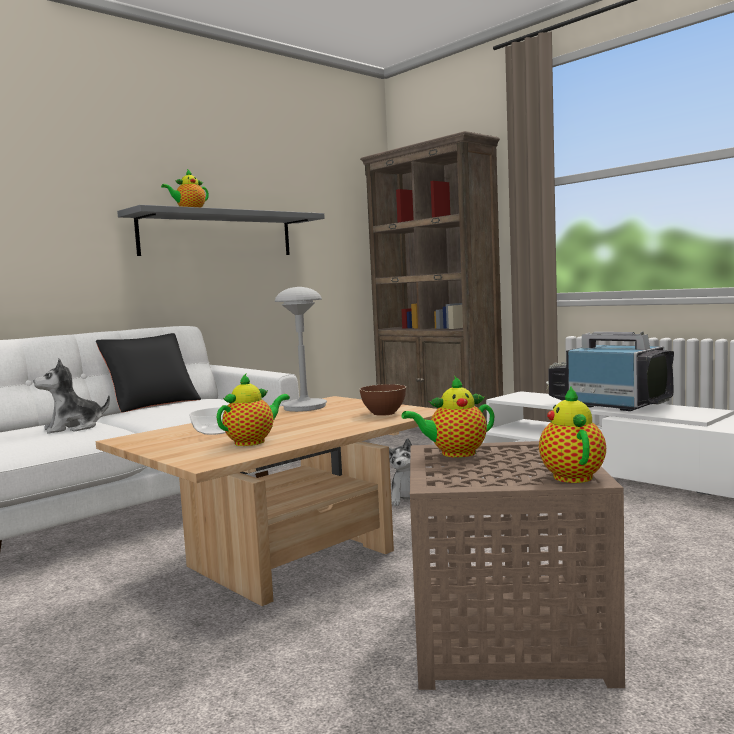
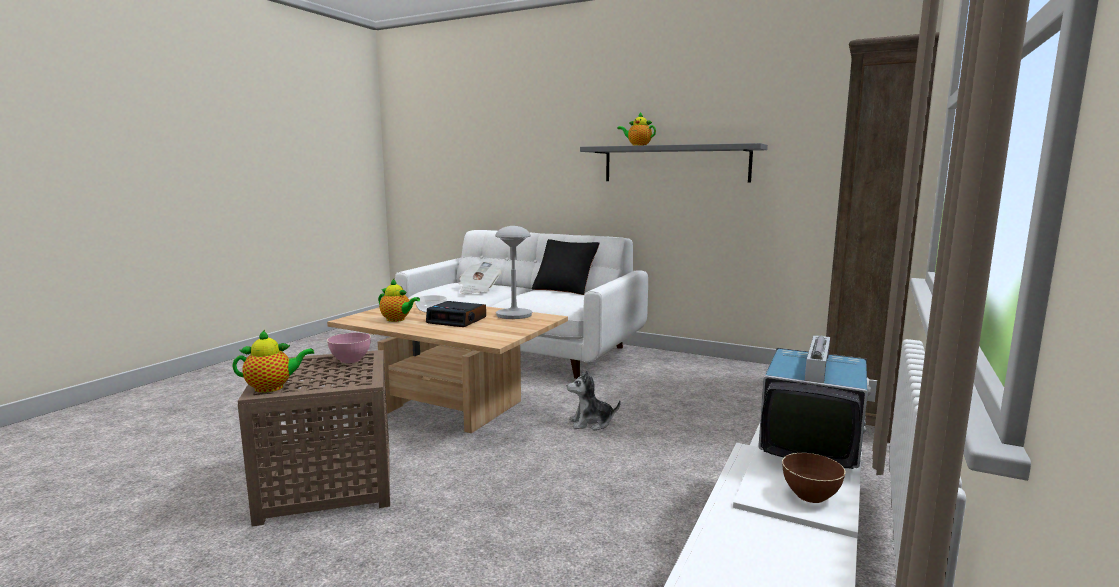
camera: 70 degrees right, 5 degrees up
(73, 428) = (478, 290): plush toy -> newspaper
(299, 422) = (457, 320): none -> alarm clock
(383, 413) = (487, 333): brown bowl -> brown bowl (810, 495)
(454, 453) = (350, 360): teapot -> pink bowl

